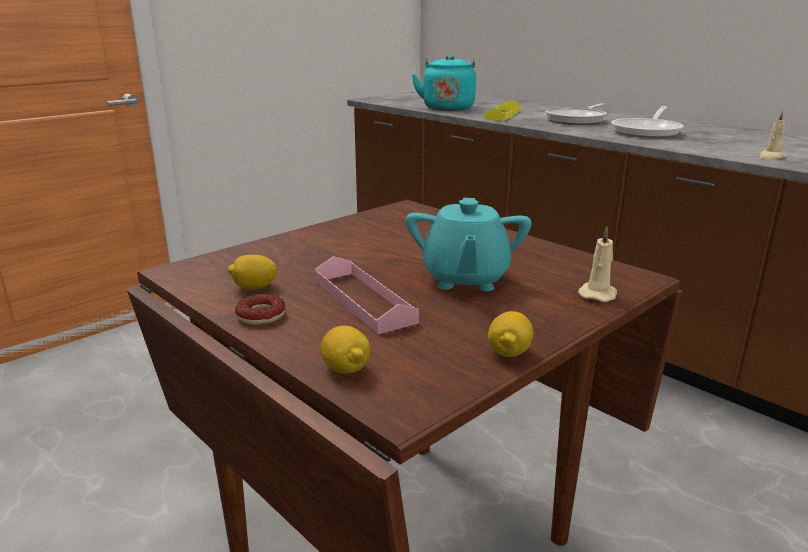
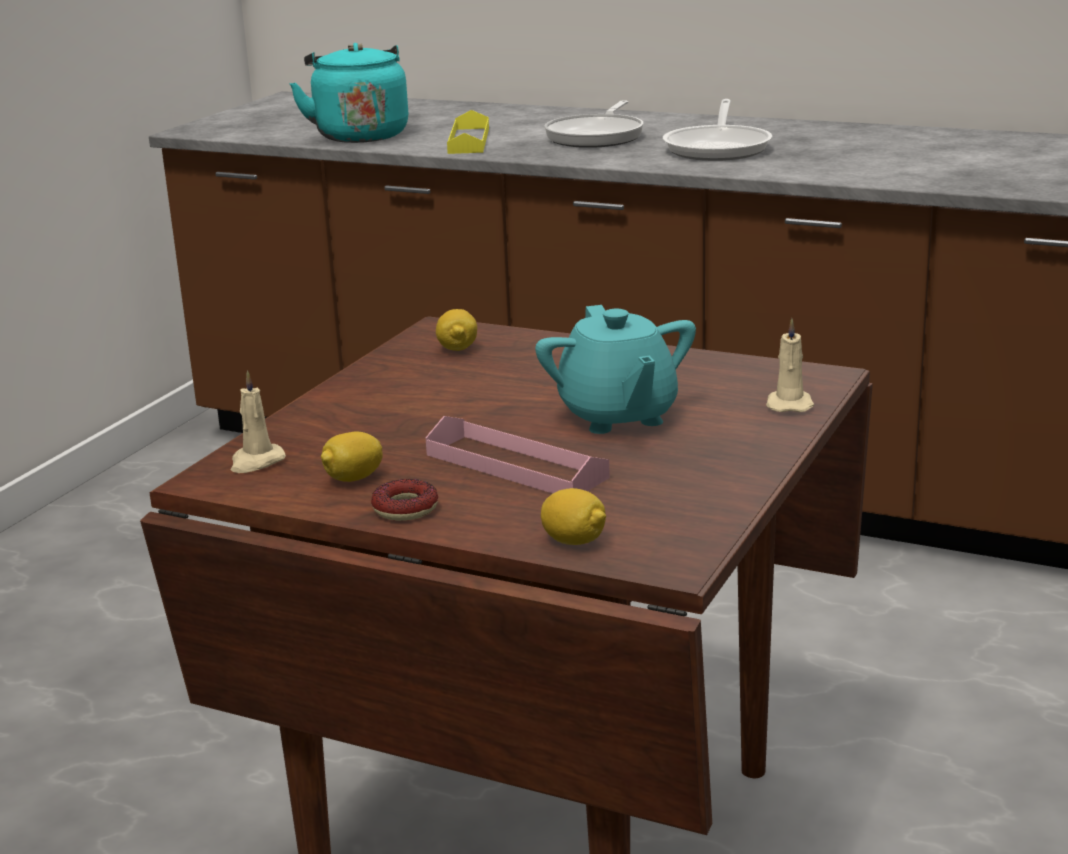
camera: 20 degrees left, 0 degrees up
(509, 352) = (738, 487): lemon -> lemon (457, 349)
(771, 157) = (909, 175): beige candle -> beige candle (256, 462)

